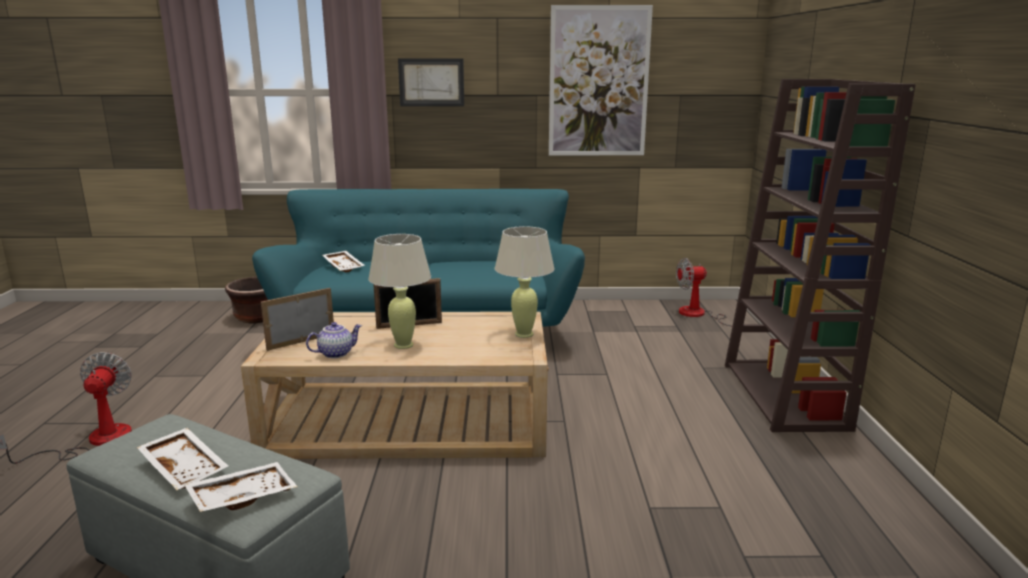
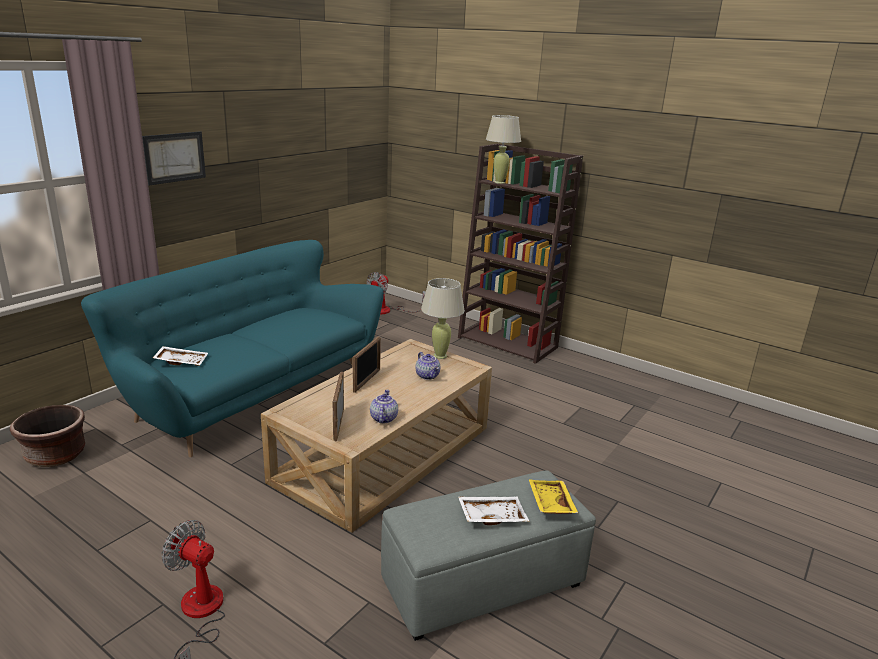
camera: 55 degrees left, 5 degrees up
(242, 496) = (549, 503): white tray -> yellow tray
(403, 345) = (400, 393): beige table lamp -> beige table lamp (500, 182)
(465, 344) = (428, 376): none -> teapot
(598, 82) = (300, 143): picture -> none

